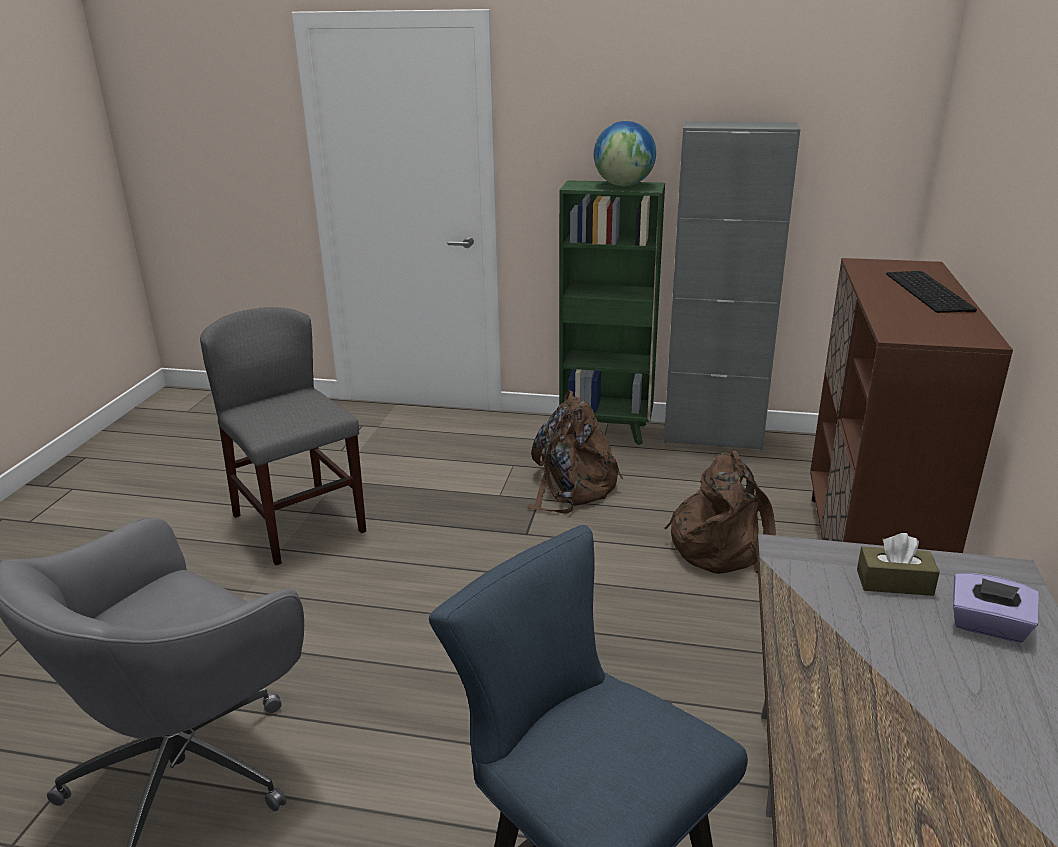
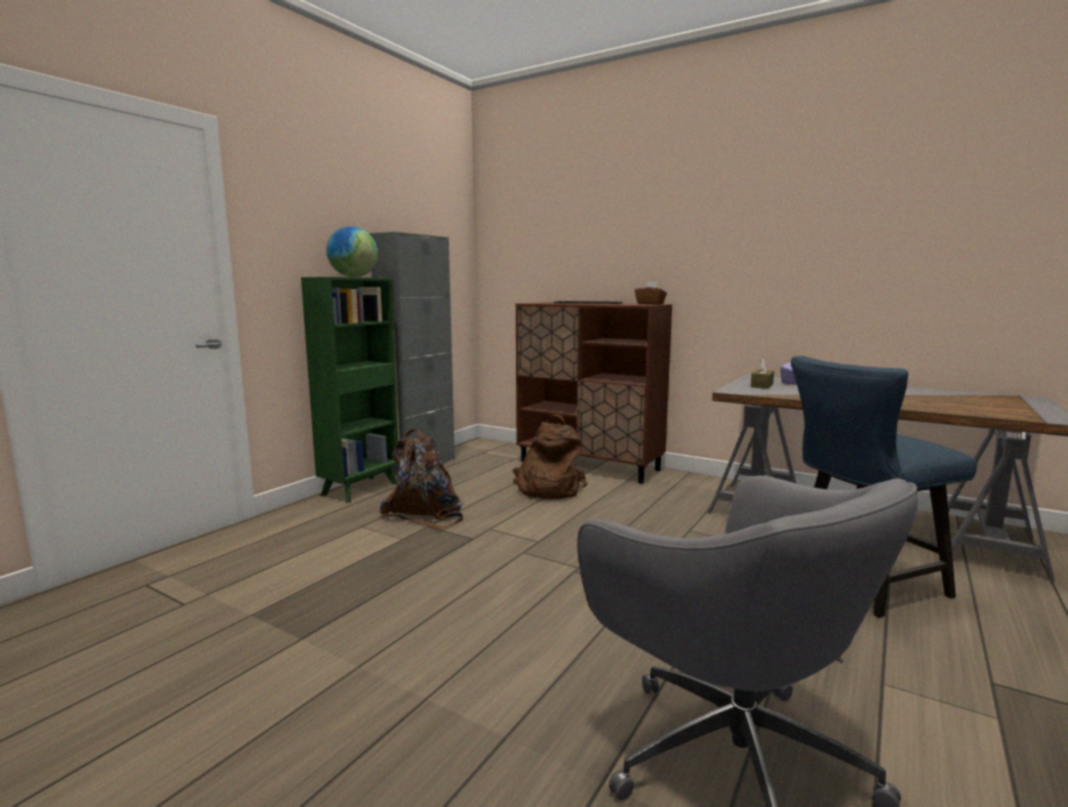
camera: 70 degrees left, 15 degrees down
(299, 523) = (316, 648): grey chair -> none
(972, 334) = (650, 304): none -> brown tissue box

